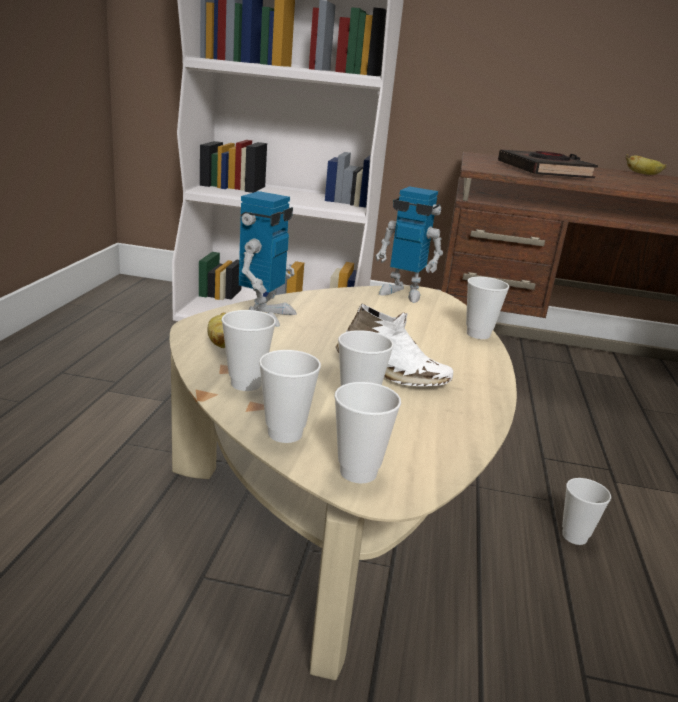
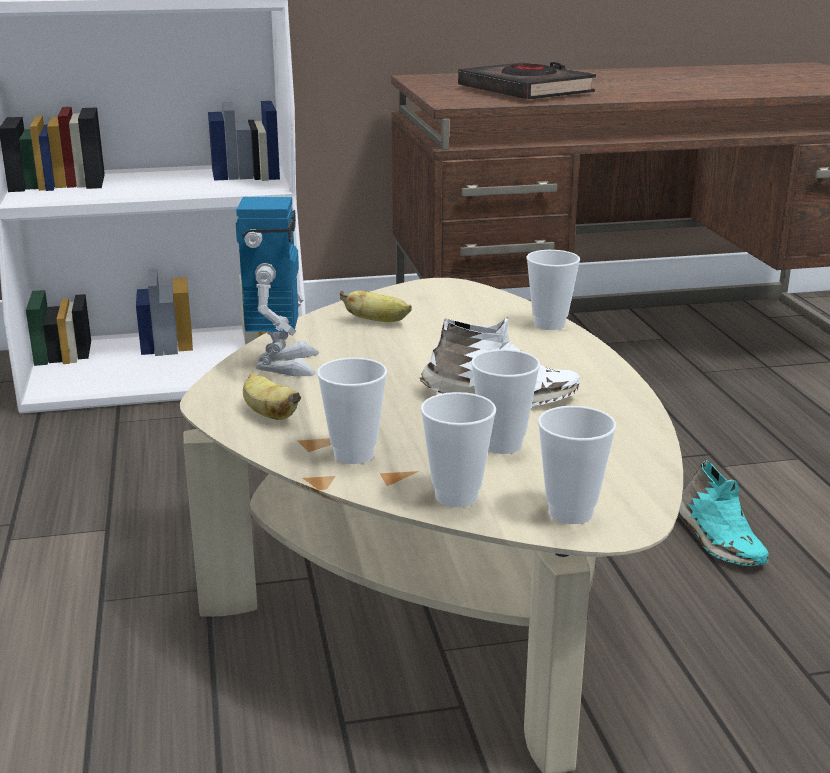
camera: 20 degrees left, 0 degrees up
(403, 293) = (416, 292): toy robot -> none
(574, 536) = (717, 539): cup -> turquoise shoe
(643, 174) = (629, 70): banana -> banana (378, 321)

